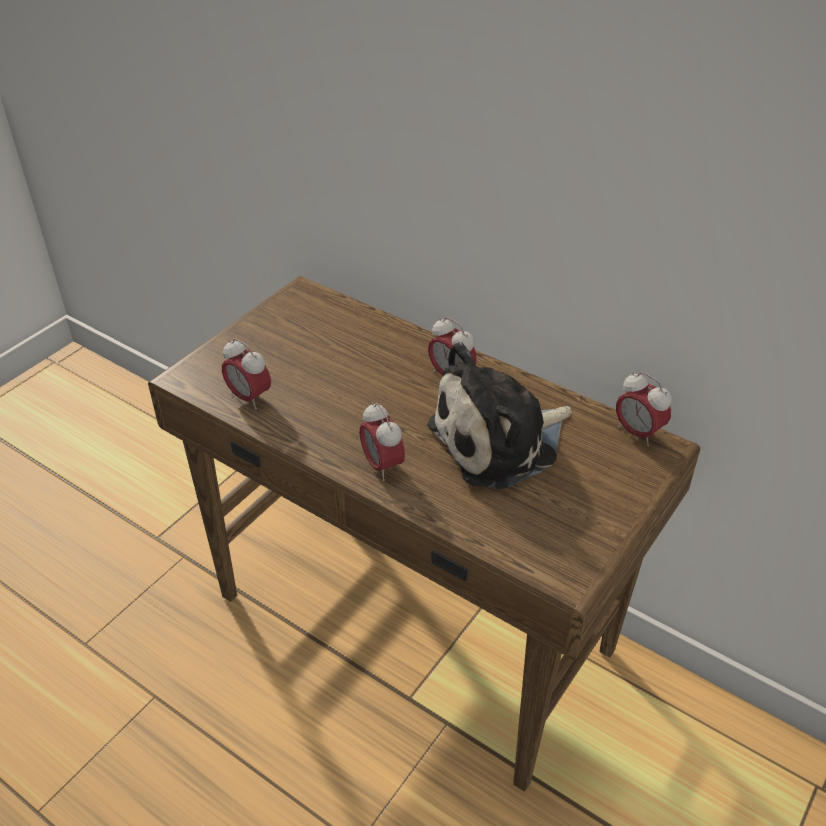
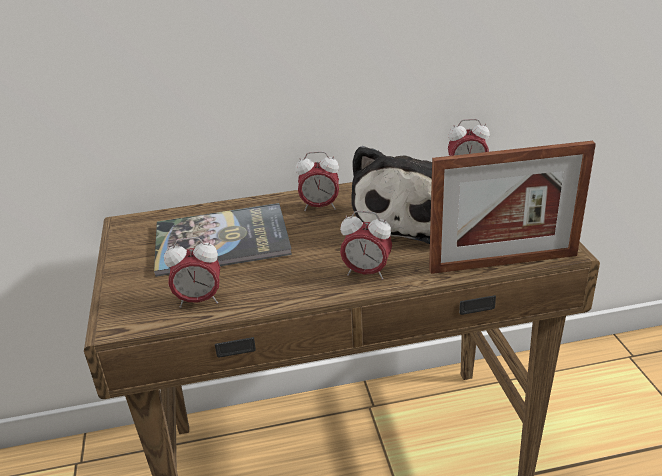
camera: 45 degrees left, 10 degrees down
(336, 356) = (222, 241): none -> book
(496, 545) = (503, 263): none -> picture frame

